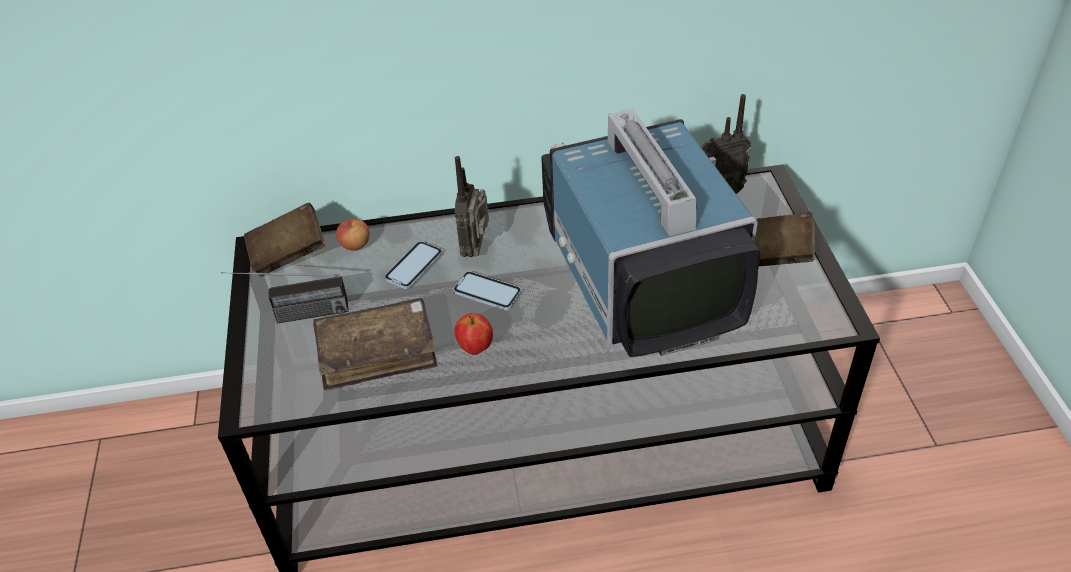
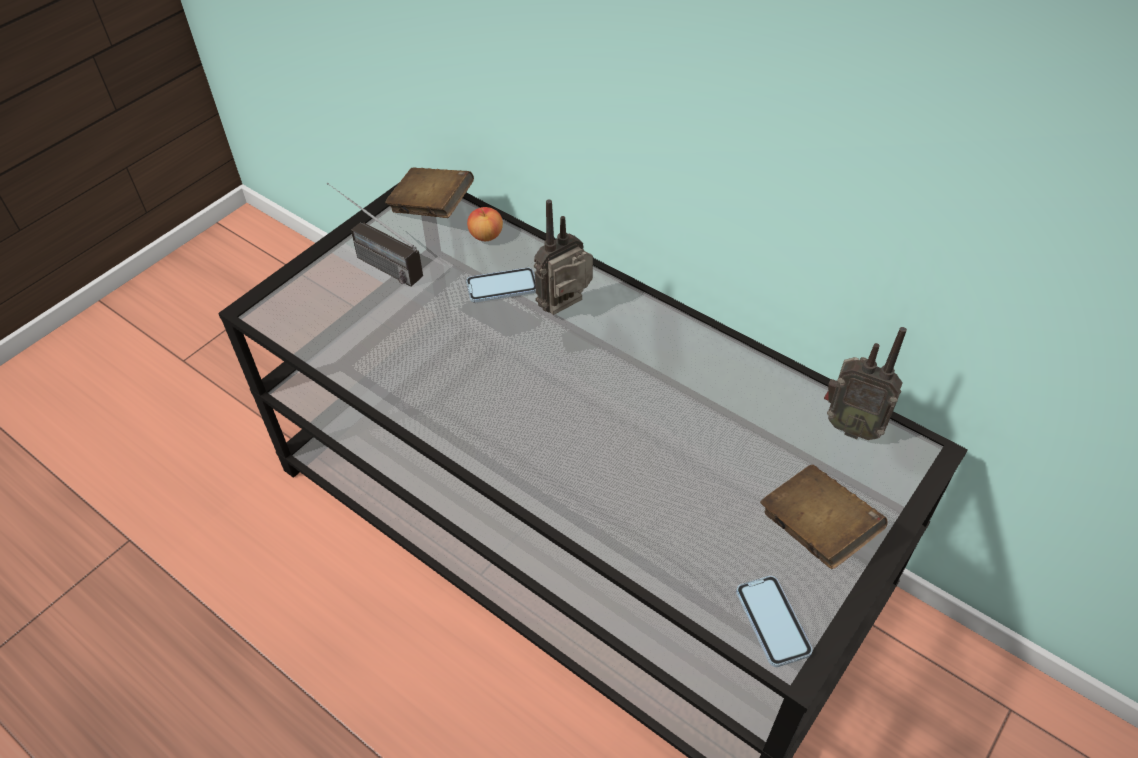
camera: 45 degrees right, 5 degrees up
(377, 352) = (386, 336): brown book -> none
(475, 348) = (453, 392): apple -> none
(487, 292) = (524, 353): phone -> phone (772, 622)
(638, 272) = (667, 439): television -> none

